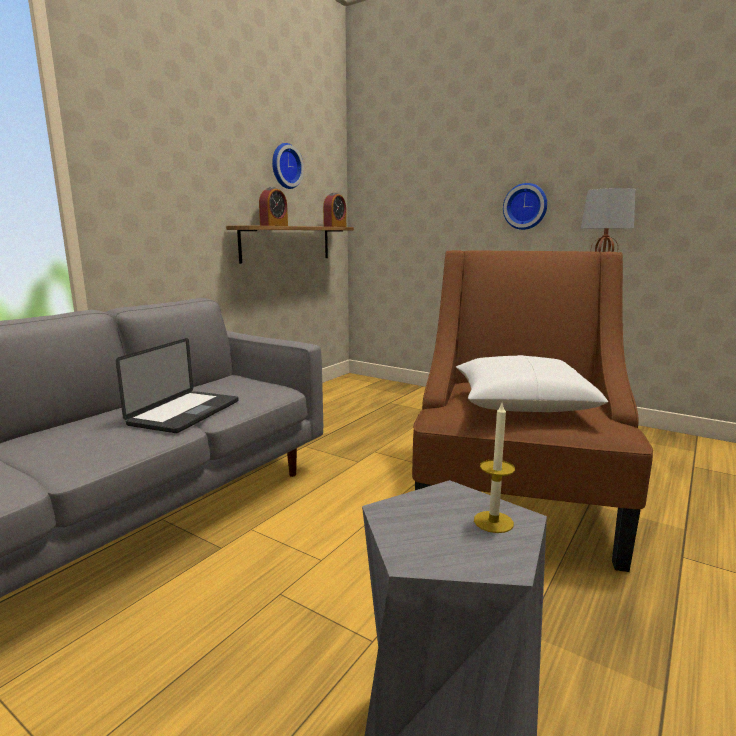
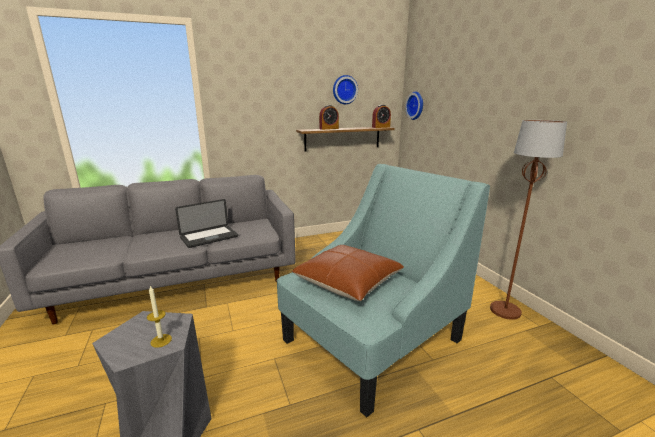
camera: 35 degrees right, 5 degrees up
(515, 497) = (371, 340): brown armchair -> turquoise armchair
(521, 402) = (348, 281): white pillow -> brown pillow
(525, 206) = (499, 124): wall clock -> wall clock (416, 105)

